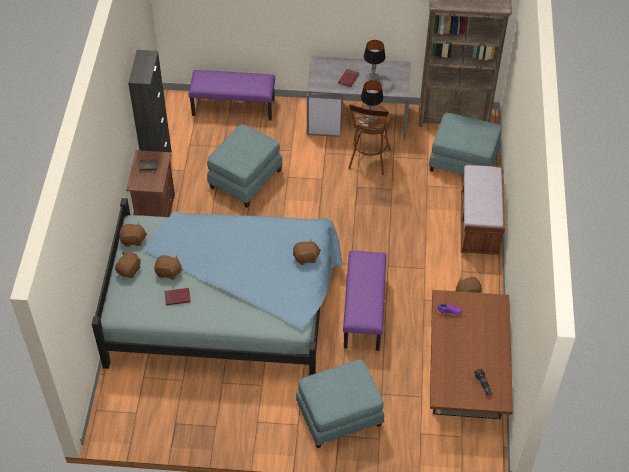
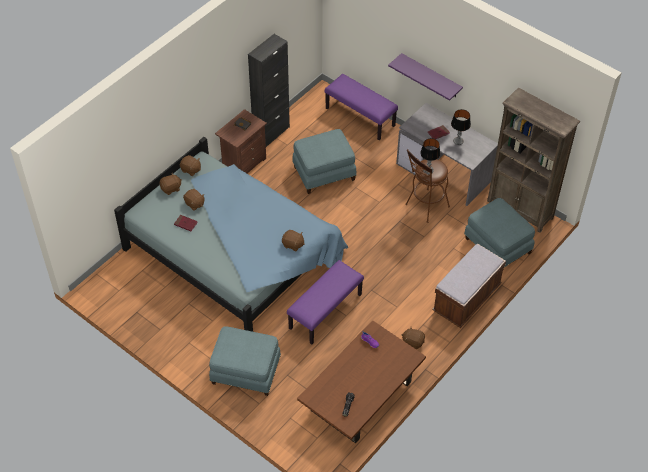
camera: 35 degrees right, 0 degrees up
(313, 23) = (431, 76): none -> purple shelf

